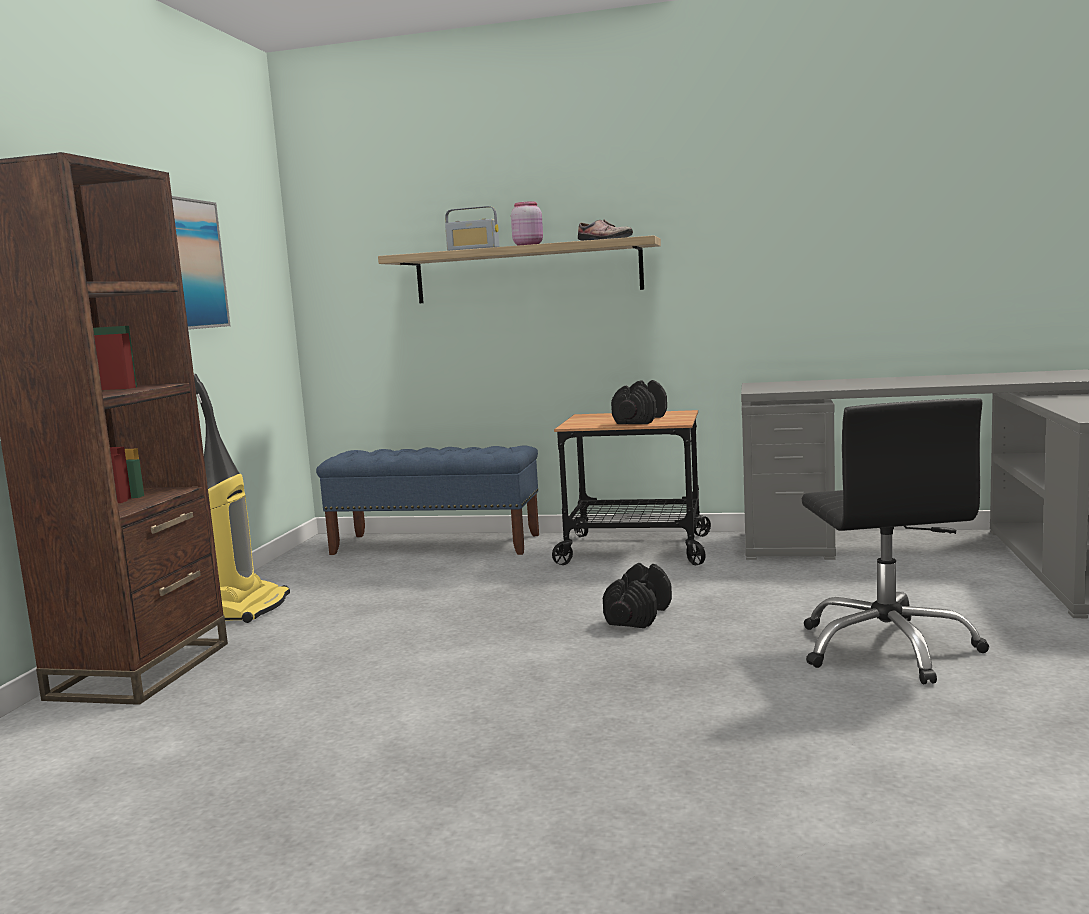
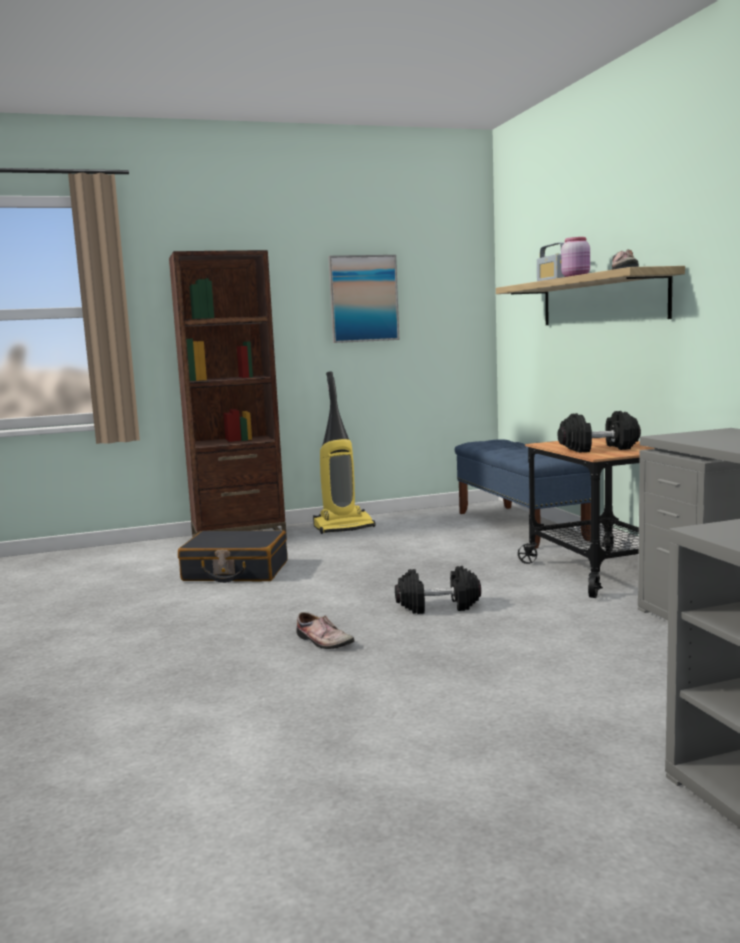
camera: 60 degrees right, 0 degrees up
(314, 691) = (235, 571): none -> black suitcase
(677, 678) = (322, 641): none -> shoe
(887, 648) = (457, 697): black office chair -> none

